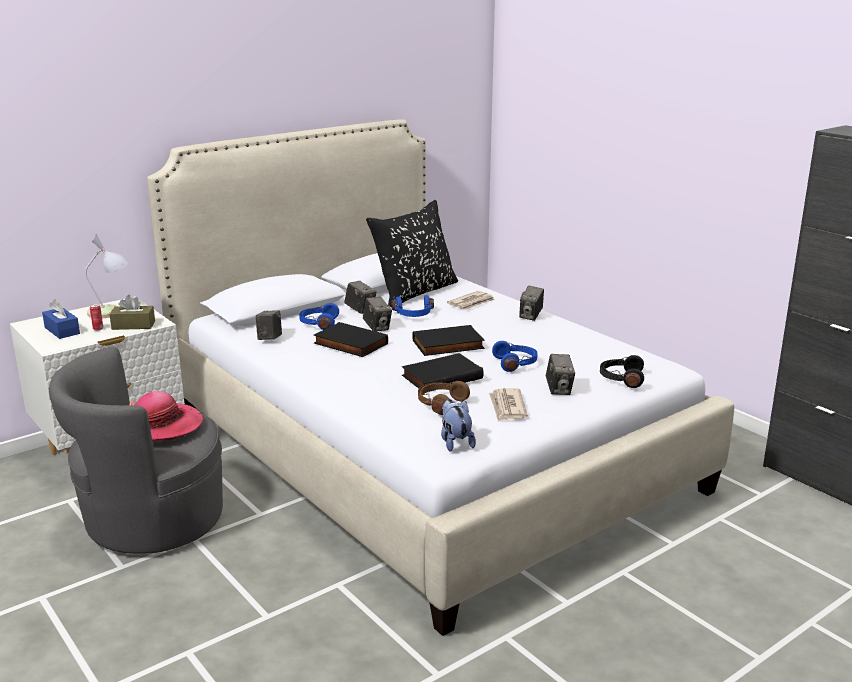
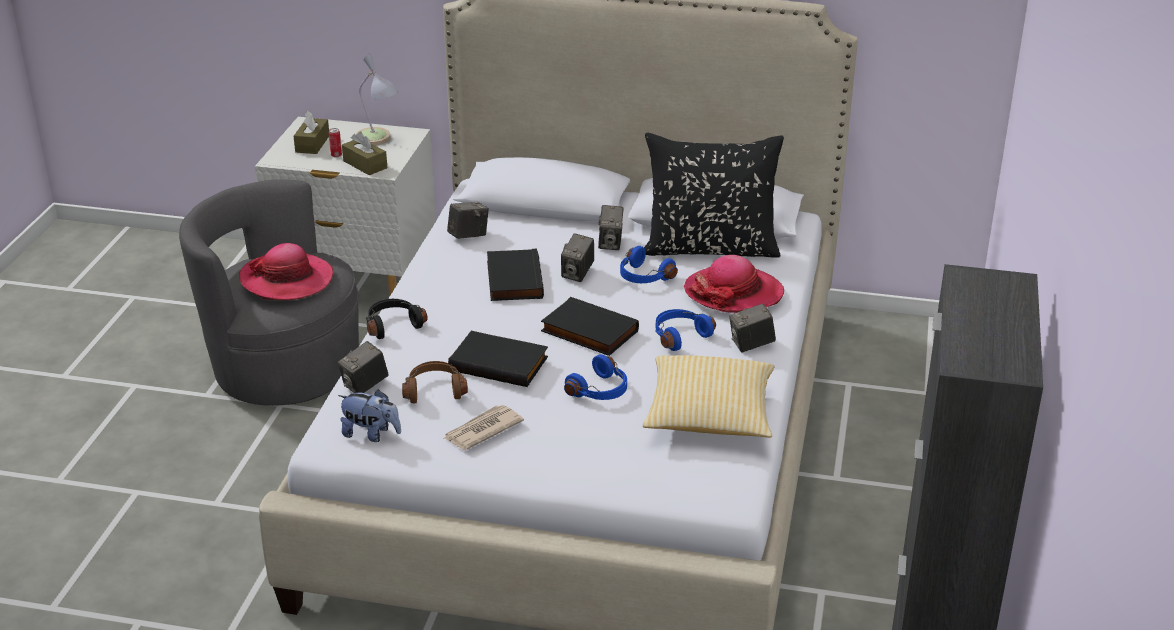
camera: 50 degrees right, 10 degrees up
(62, 330) = (312, 144): blue tissue box -> brown tissue box
(318, 324) = (540, 240): blue headphones -> blue headphones (679, 336)
(455, 442) = (371, 434): plush toy -> plush toy turned 75 degrees clockwise
(472, 303) = (733, 293): newspaper -> hat
(559, 390) = (567, 444): camera -> camera (365, 386)
(586, 348) = (709, 416): none -> pillow
(621, 379) = (649, 472): black headphones -> black headphones (393, 325)

